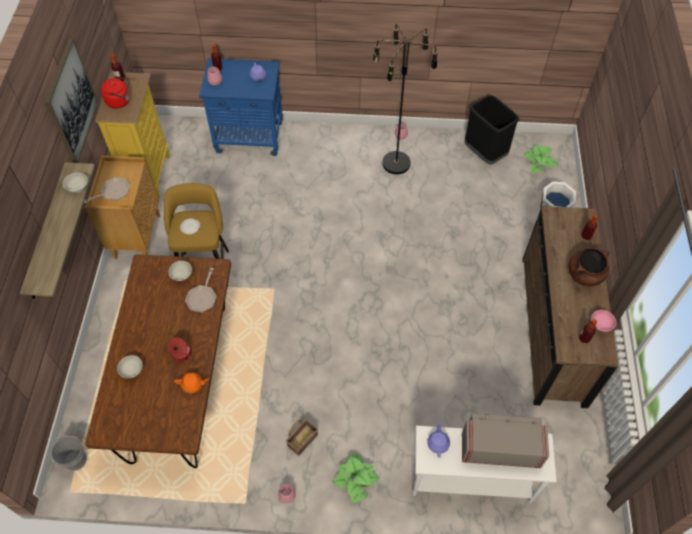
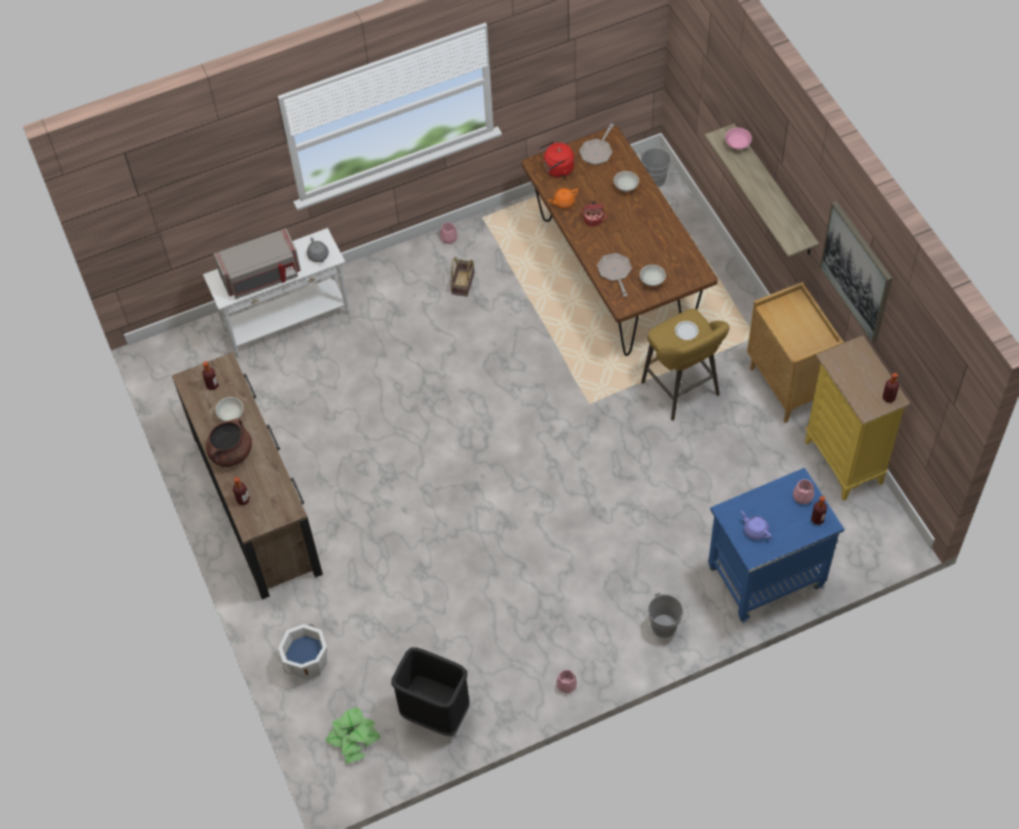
camera: 155 degrees right, 0 degrees up
(78, 188) = (777, 225): white bowl -> white bowl (232, 415)
(113, 192) = (793, 316): frying pan -> frying pan (597, 152)
(120, 101) = (859, 370): red kettle -> red kettle (557, 169)
(323, 140) = (666, 625): none -> grey bucket
(355, 479) = (395, 277): potted plant -> none
(396, 163) = (548, 637): floor lamp -> none
(438, 443) = (318, 256): purple teapot -> grey teapot
(599, 325) = (200, 405): pink bowl -> pink bowl (738, 146)

